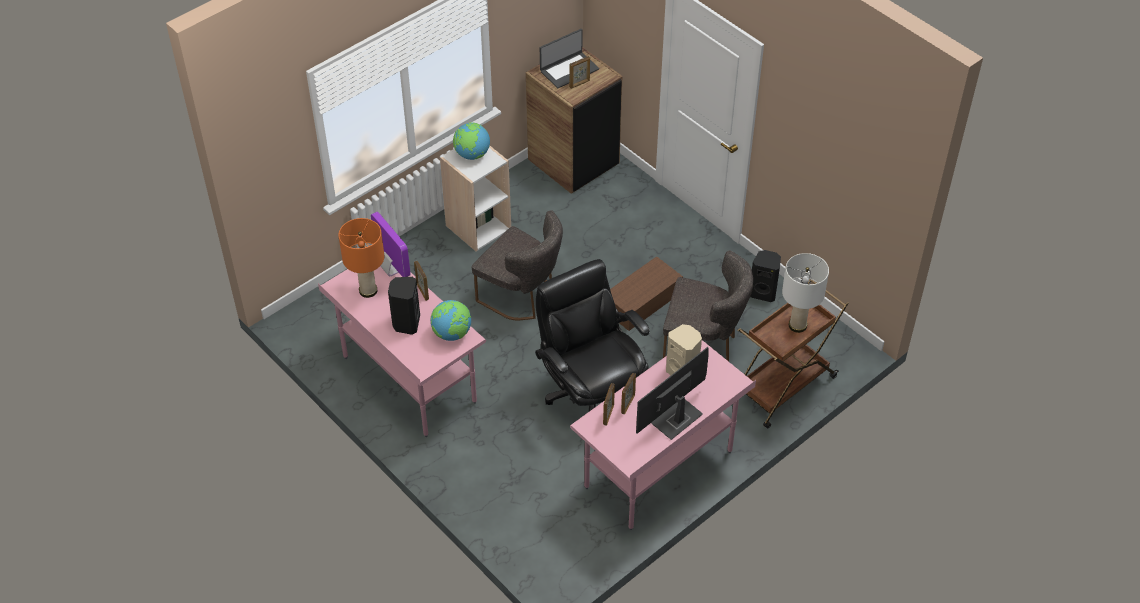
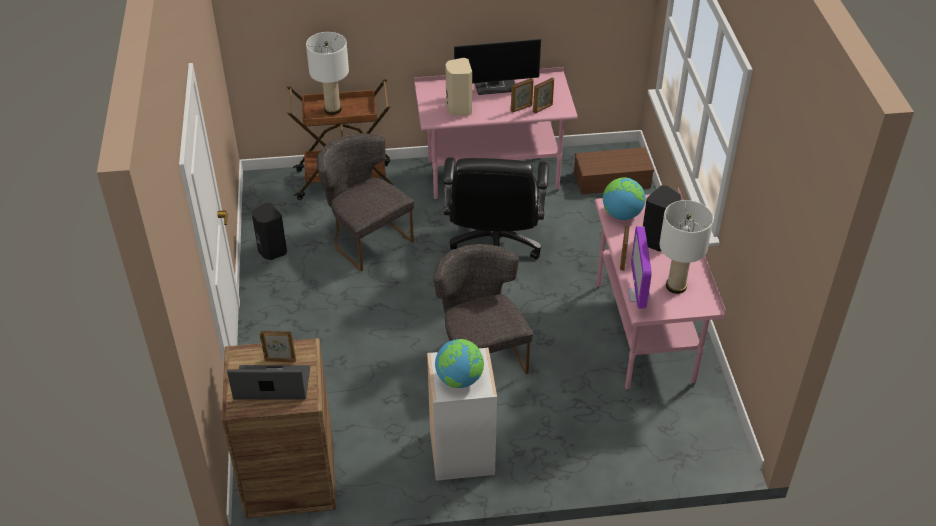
camera: 145 degrees left, 5 degrees down
(368, 291) = (676, 286): orange table lamp -> white table lamp
(642, 302) = (379, 295): brown storage box -> brown storage box (613, 179)

